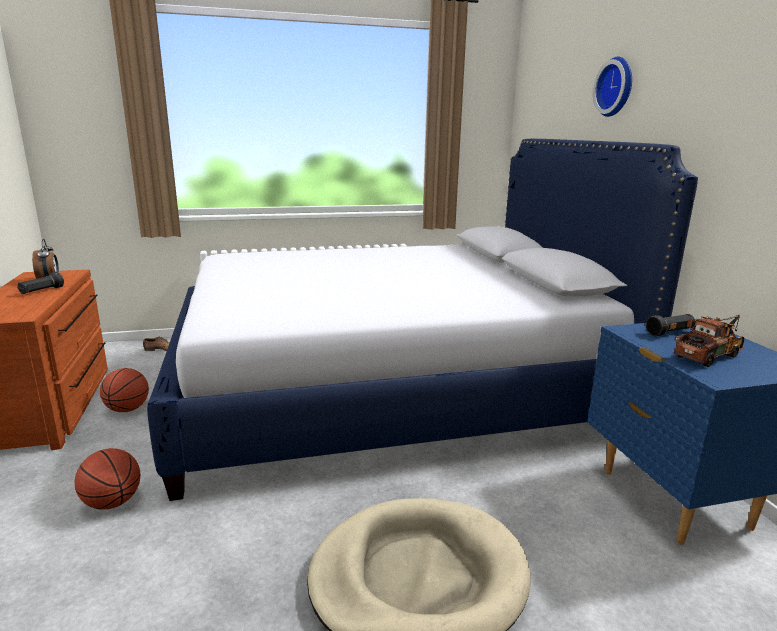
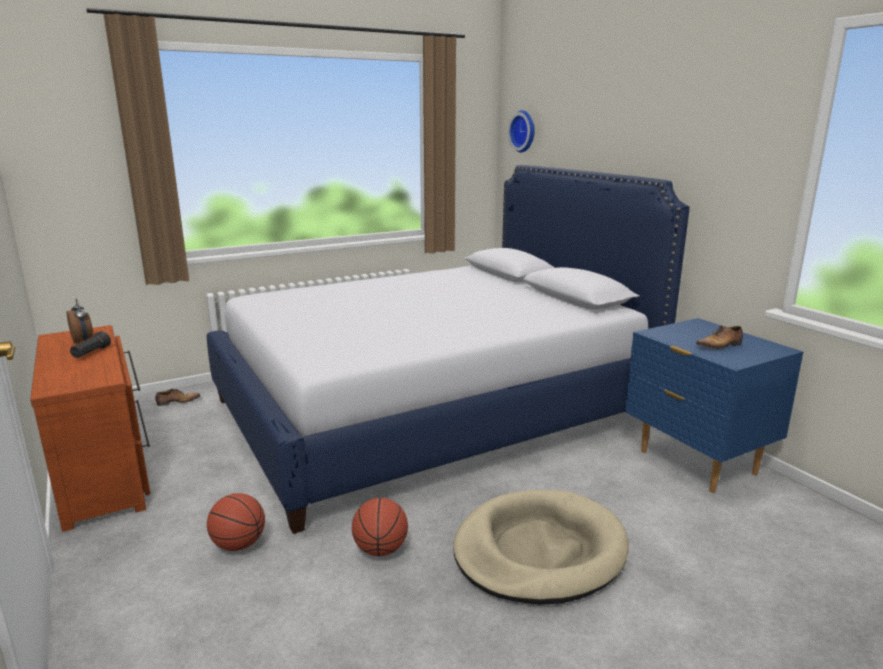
camera: 15 degrees left, 0 degrees up
(127, 409) = (186, 464): basketball -> basketball (380, 550)
(617, 87) = (607, 125): wall clock -> wall clock (524, 131)
(669, 333) = (684, 332): black flashlight -> none
(710, 355) = (720, 346): toy truck -> shoe

